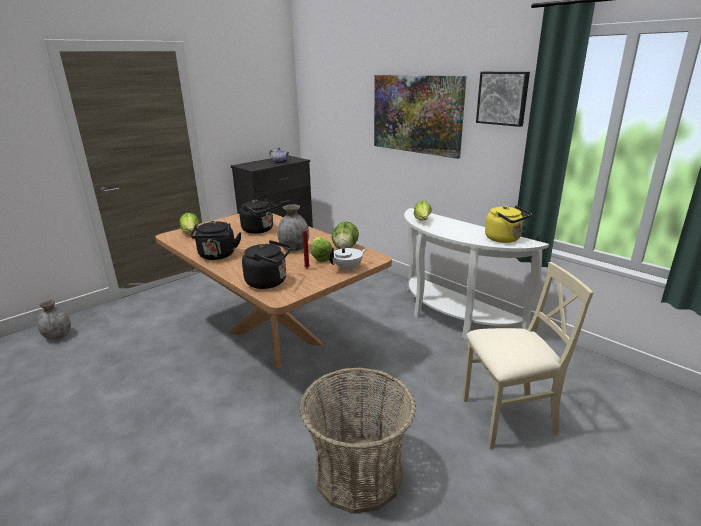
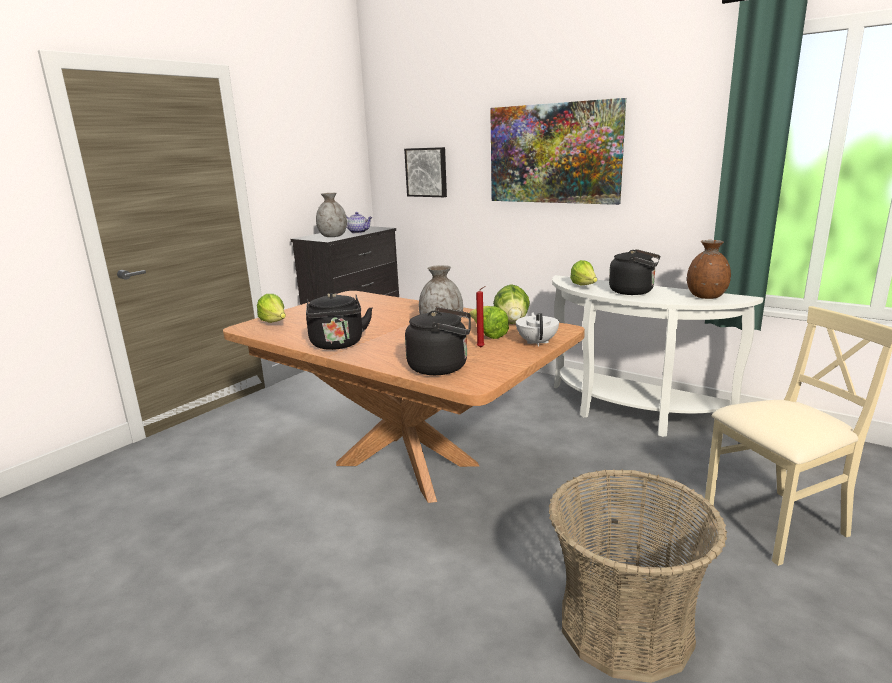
camera: 10 degrees left, 5 degrees down
(58, 336) = (64, 500): grey vase -> grey vase (333, 236)
(260, 230) = (373, 312): black kettle -> black kettle (634, 291)
(348, 268) = (537, 342): white teapot -> white teapot turned 45 degrees counterclockwise
(503, 98) = (680, 121): picture -> picture (427, 172)
(504, 239) = (706, 297): yellow kettle -> brown vase

